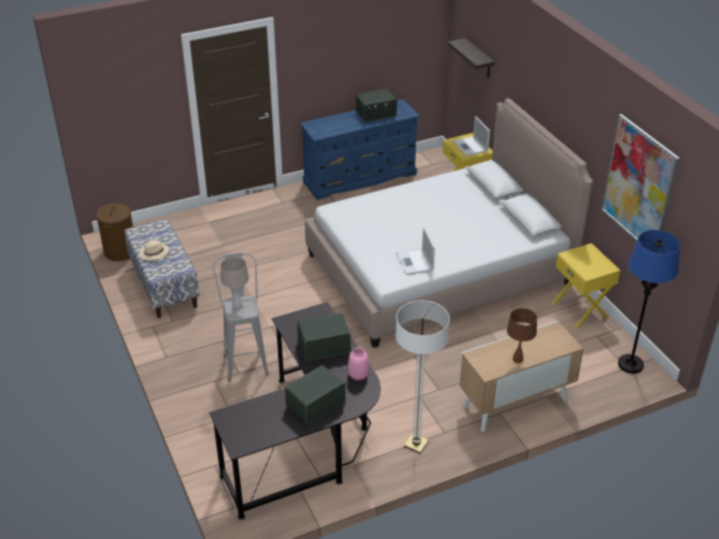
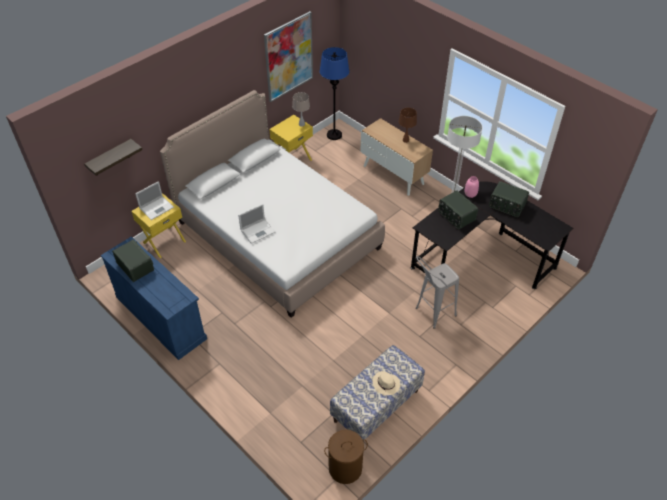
camera: 110 degrees left, 10 degrees up
(237, 306) = (442, 277): beige table lamp -> beige table lamp (301, 124)
(415, 262) = (334, 203): laptop -> laptop (258, 231)

